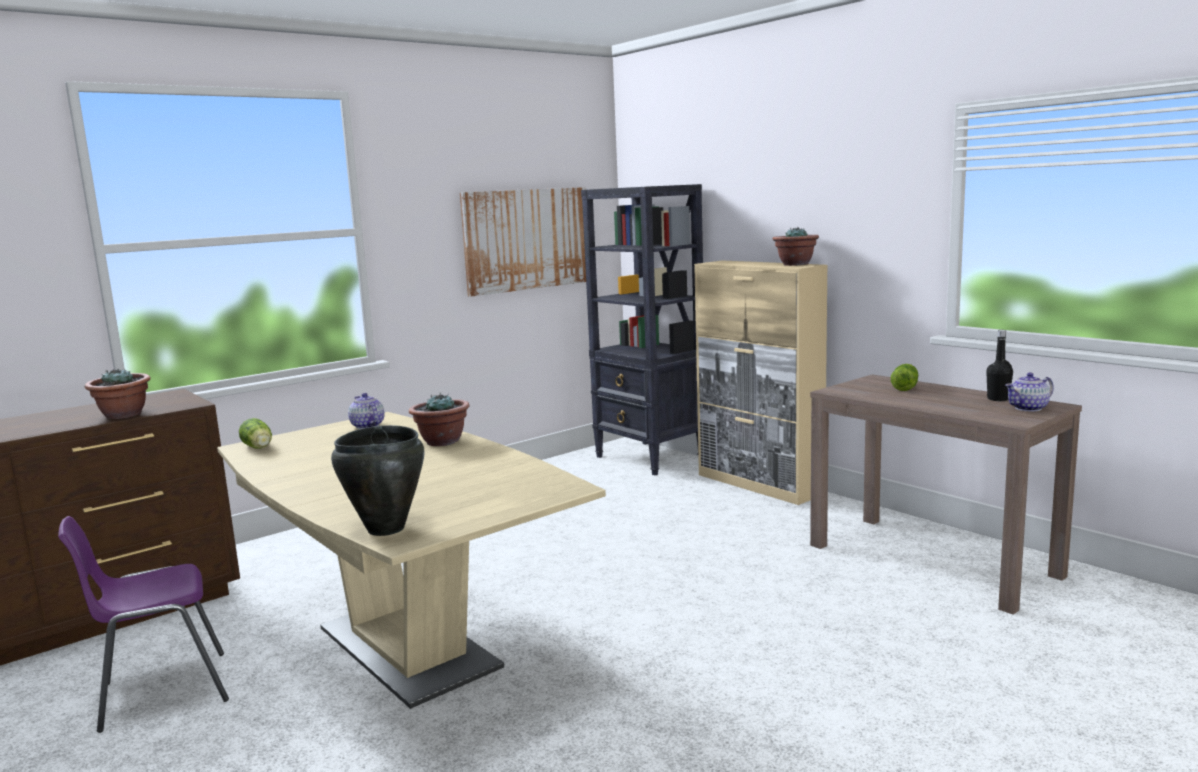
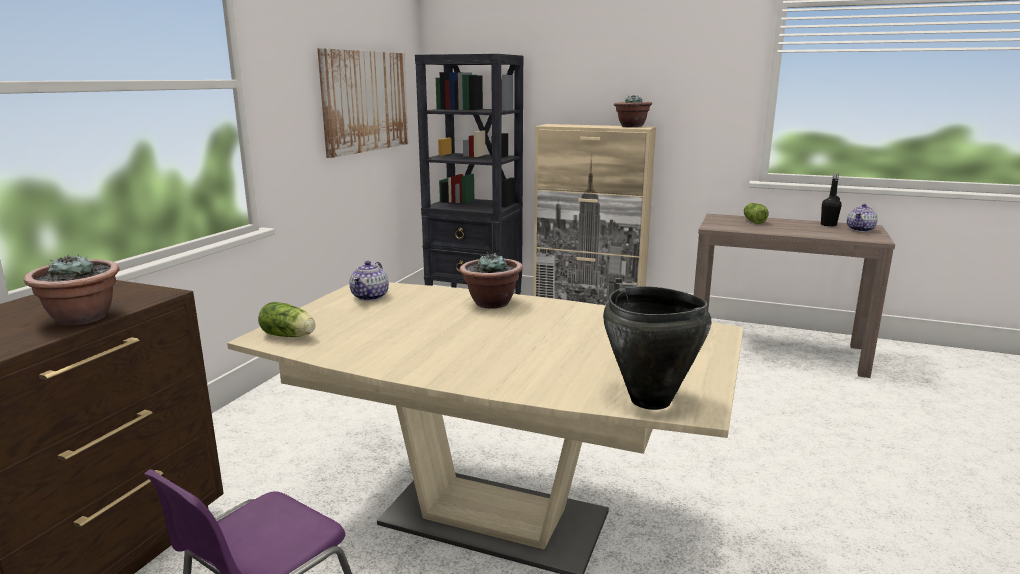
camera: 30 degrees left, 5 degrees up
(367, 426) = (370, 296): teapot -> teapot turned 105 degrees counterclockwise

